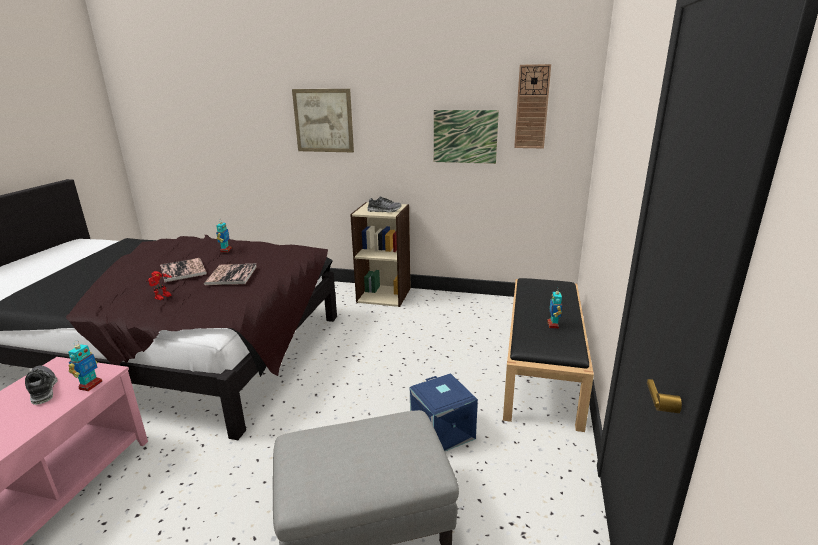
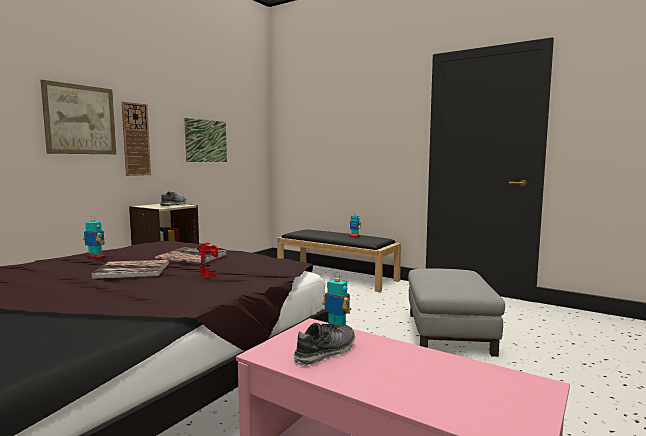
camera: 70 degrees left, 15 degrees down
(42, 389) = (325, 353): shoe -> shoe turned 150 degrees clockwise
(441, 432) = (381, 306): blue storage box -> none
(532, 107) = (242, 121): wall clock -> wall clock (136, 139)

